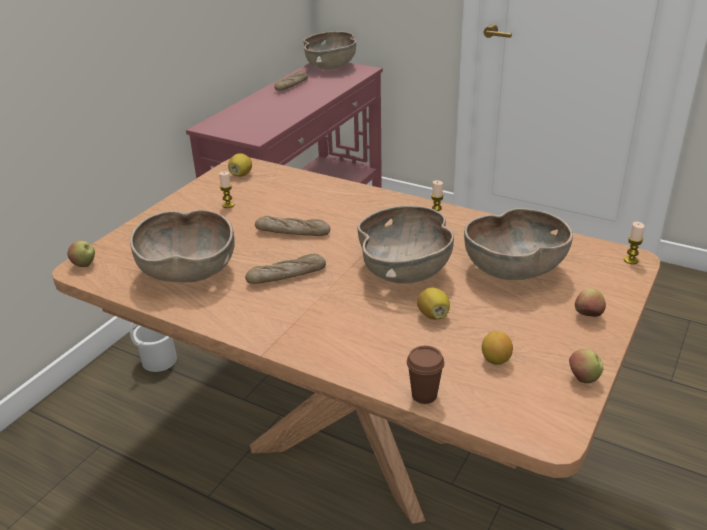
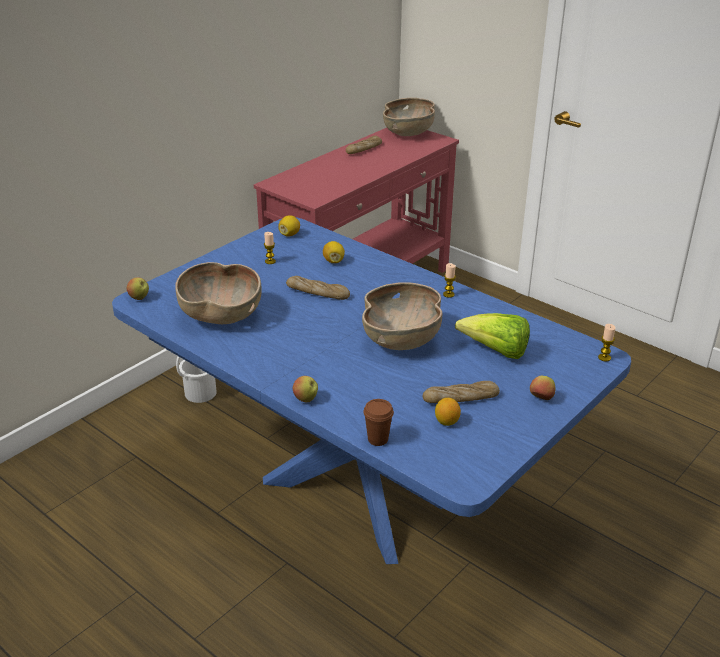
camera: 10 degrees right, 0 degrees up
(286, 275) = (300, 330): bread -> bread (460, 398)
(360, 444) = (359, 492): brown dining table -> blue dining table
(433, 315) = (410, 379): lemon -> lemon (333, 261)
(514, 270) = (496, 351): brown bowl -> lettuce
(583, 378) = (512, 446): apple -> apple (306, 399)

